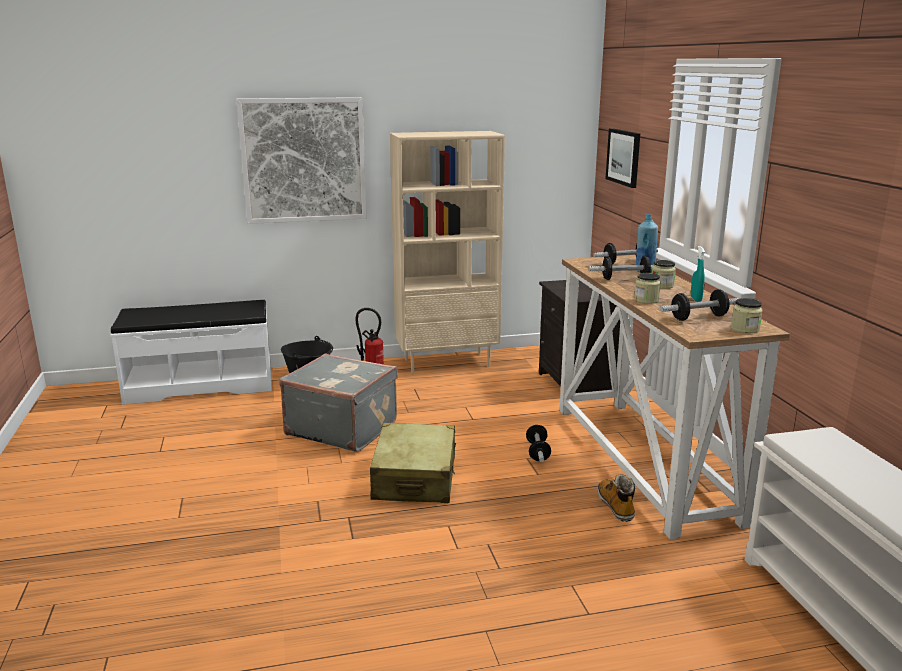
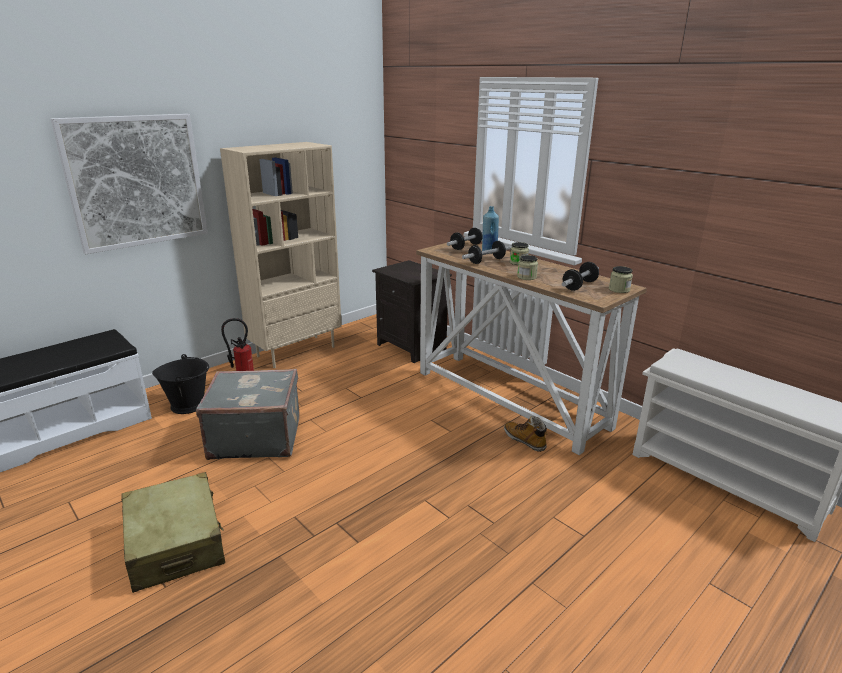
camera: 30 degrees left, 5 degrees up
(415, 478) = (361, 465): beige suitcase -> beige suitcase (176, 543)
(537, 452) = (434, 412): dumbbell -> none
(624, 157) = (421, 159): picture -> none
(696, 299) = (555, 270): turquoise spray bottle -> none

